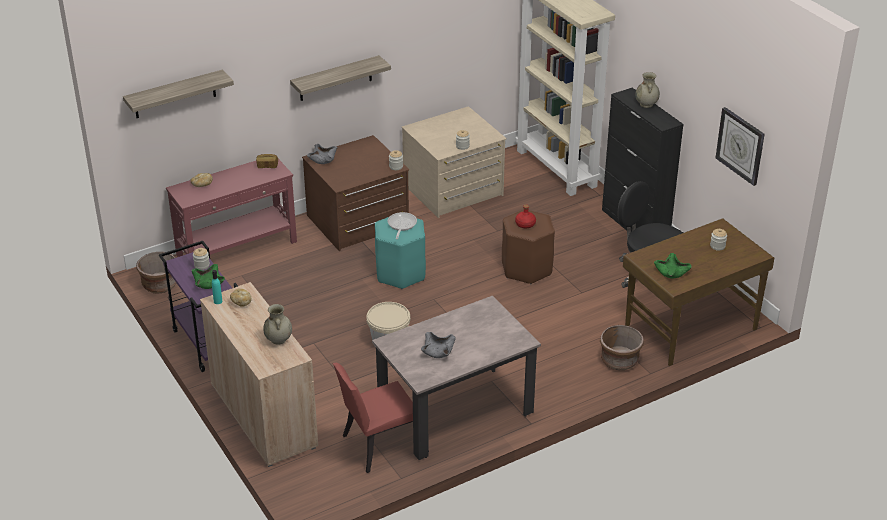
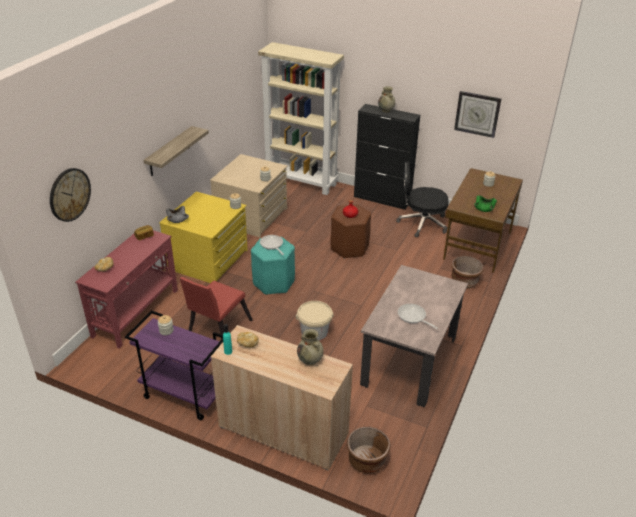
camera: 35 degrees left, 0 degrees up
(160, 285) = (98, 366): brown planter -> brown planter (367, 461)
(175, 94) = (69, 194): shelf -> wall clock
(208, 282) = (186, 342): green bowl -> none
(358, 222) = (209, 260): brown dresser -> yellow dresser
(379, 445) = (387, 410): red chair -> red chair (217, 329)
(438, 350) = (413, 317): grey bowl -> frying pan

